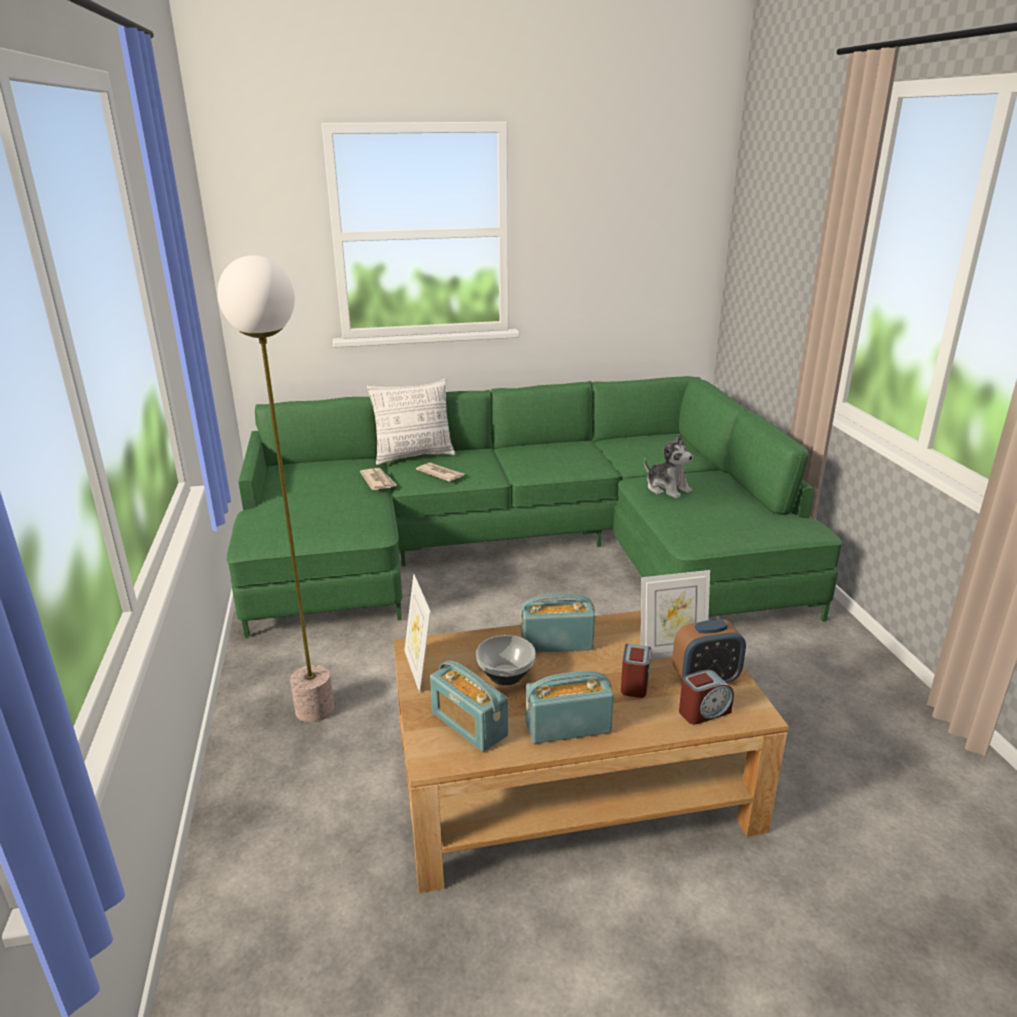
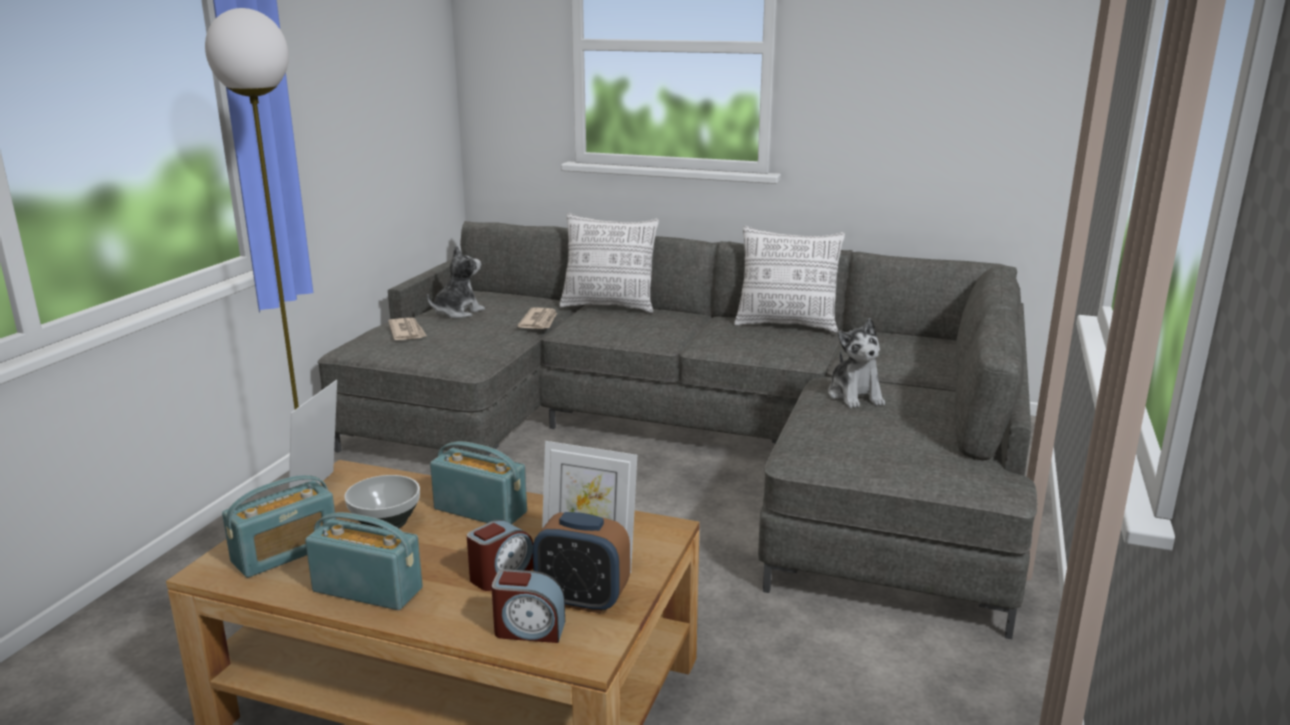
camera: 30 degrees right, 5 degrees down
(299, 488) = (457, 312): none -> plush toy
(440, 474) = (610, 327): newspaper -> newspaper (407, 332)
(469, 724) = (285, 553): radio -> radio turned 120 degrees counterclockwise
(523, 549) = (699, 445): green sofa -> grey sofa
(558, 445) = (787, 325): none -> pillow

